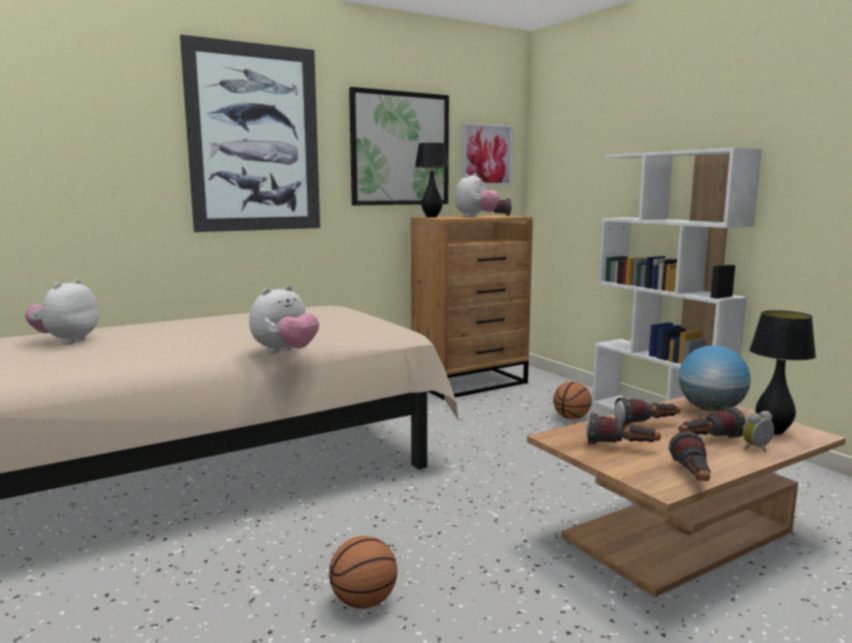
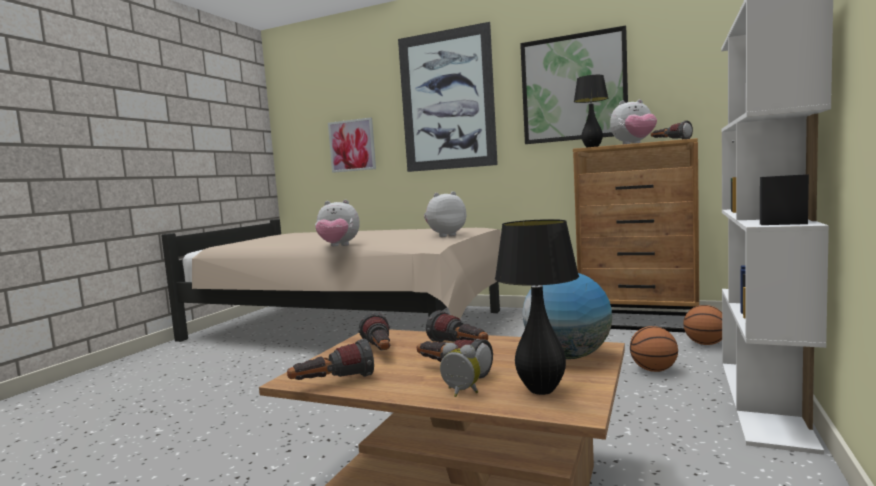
camera: 55 degrees right, 5 degrees down
(66, 341) = (303, 234): plush toy -> plush toy (445, 235)
(364, 601) = (234, 408): basketball -> basketball (705, 344)
(486, 155) = (684, 77): picture -> picture (352, 145)

